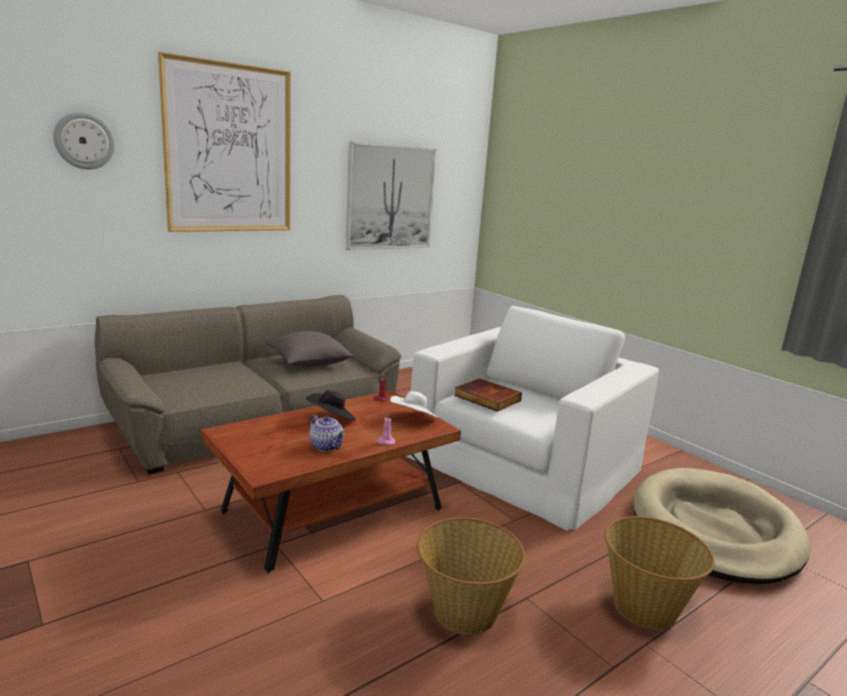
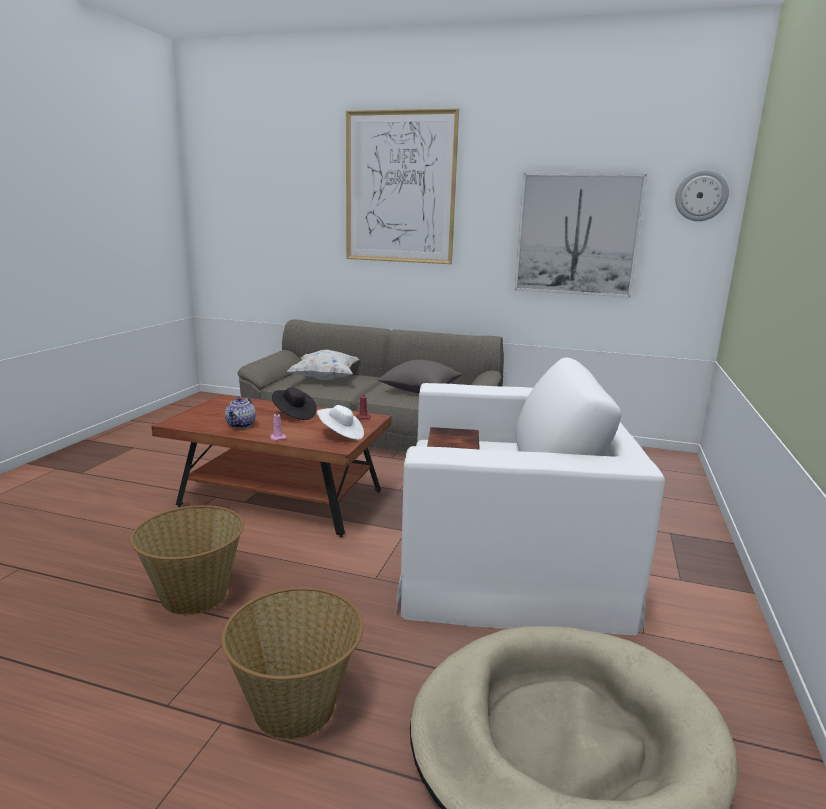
camera: 55 degrees right, 0 degrees up
(84, 140) = (296, 187): wall clock -> wall clock (701, 195)
(200, 379) = (325, 379): none -> white pillow

